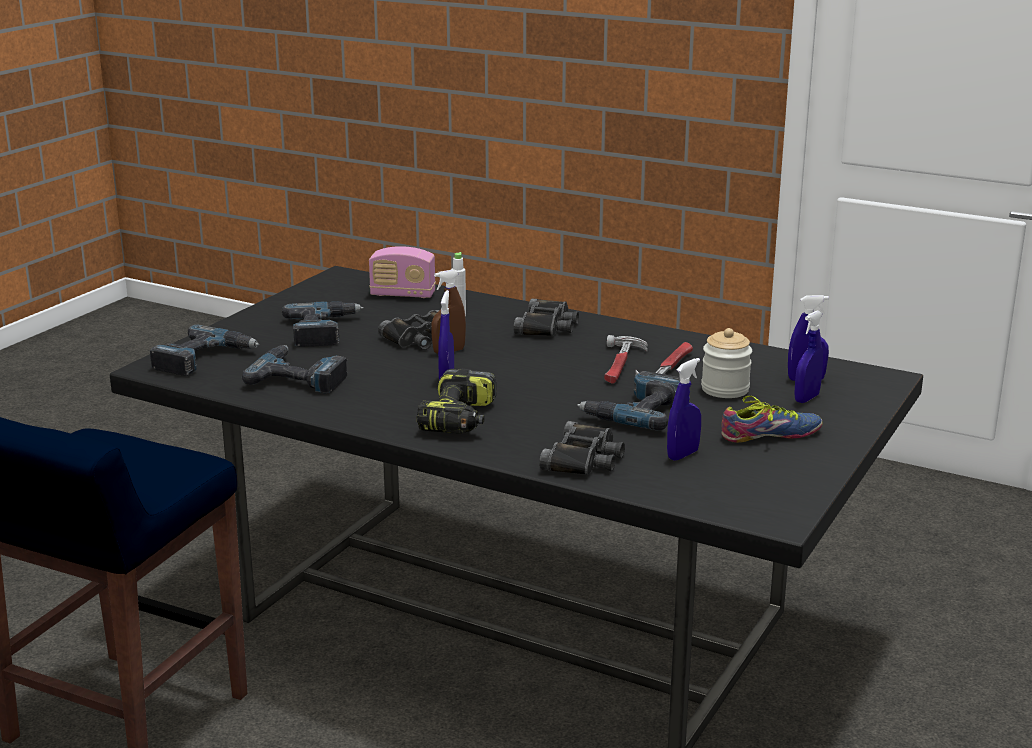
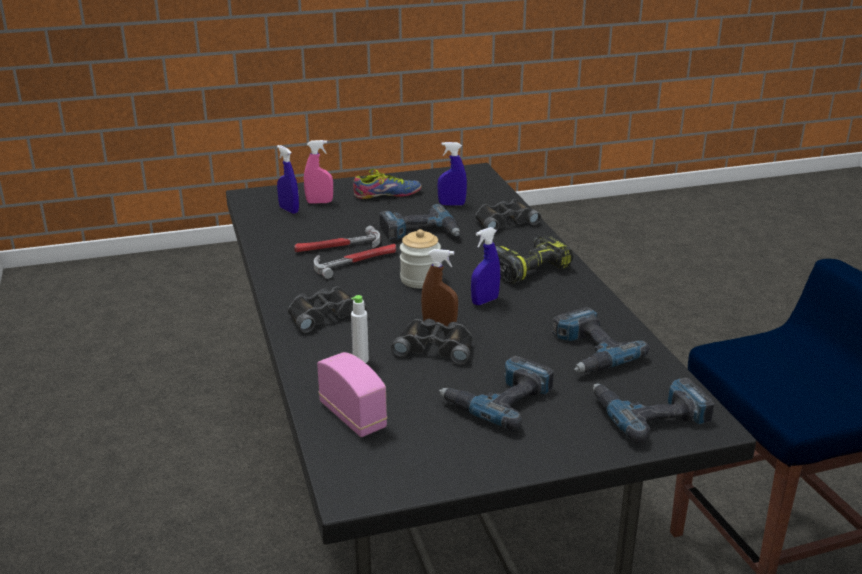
camera: 135 degrees left, 5 degrees up
(725, 389) = (343, 223): jar -> jar (420, 280)
(772, 436) = (388, 195): shoe -> shoe turned 135 degrees clockwise
(806, 398) = (319, 202): blue spray bottle -> pink spray bottle

